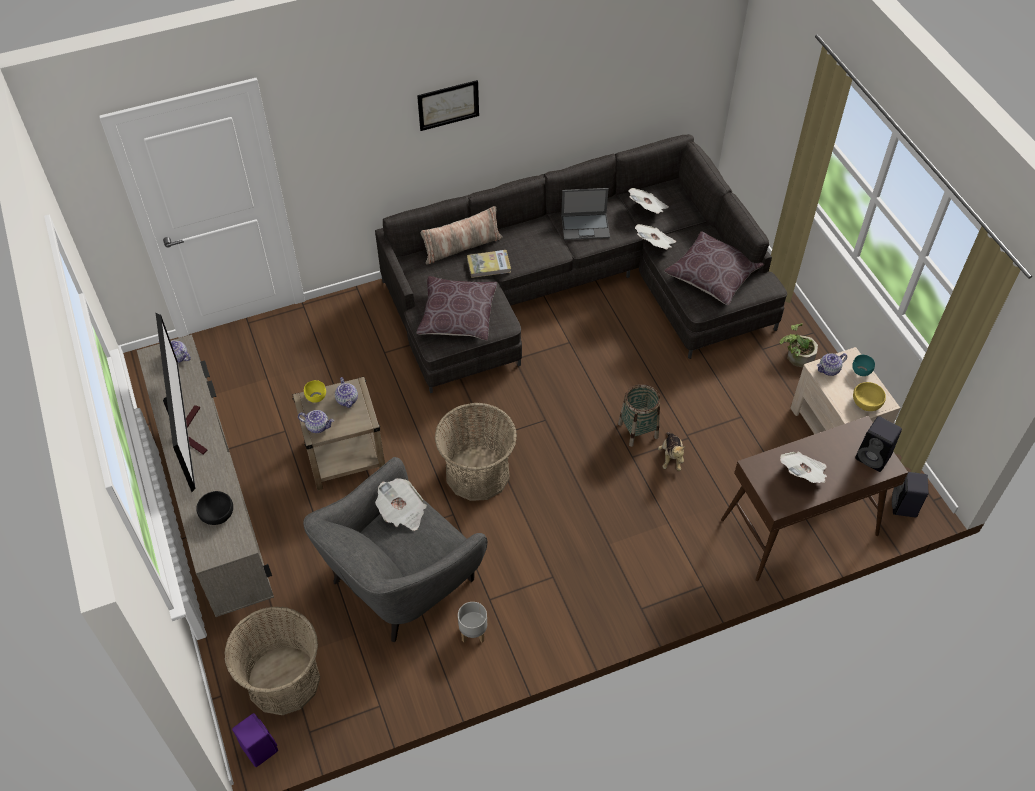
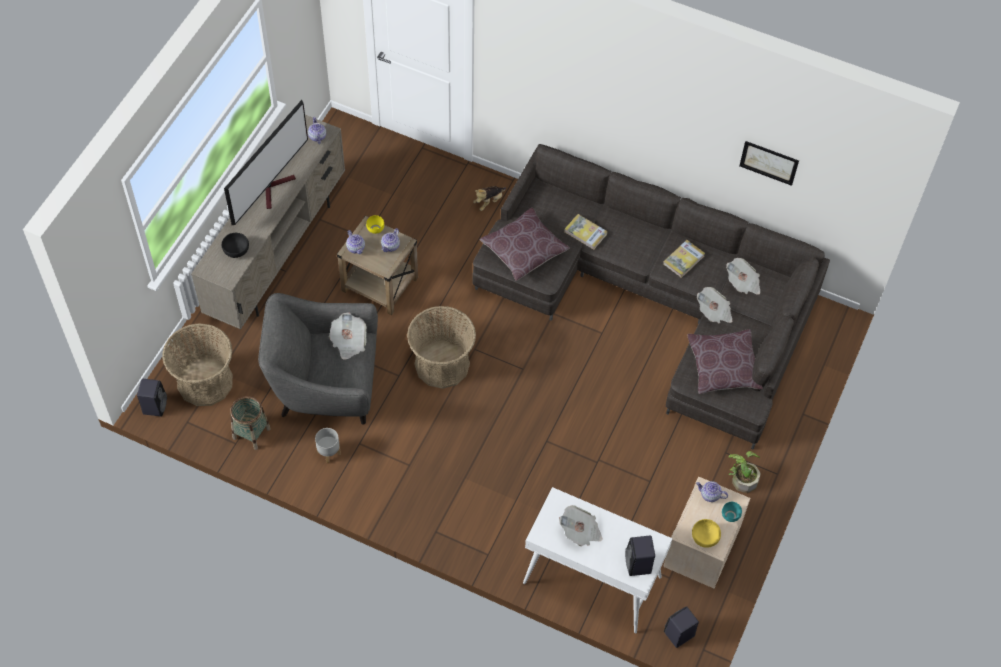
camera: 45 degrees right, 5 degrees up
(258, 747) = (155, 405): purple speaker -> black speaker
(448, 105) = (616, 97): picture -> picture (769, 162)
(462, 247) = (584, 206): pillow -> none
(586, 226) = (683, 260): laptop -> book
(638, 430) = (571, 428): basket -> basket (251, 433)
(671, 457) = (570, 463): plush toy -> plush toy (489, 201)
(798, 528) = (591, 580): brown console table -> white console table

